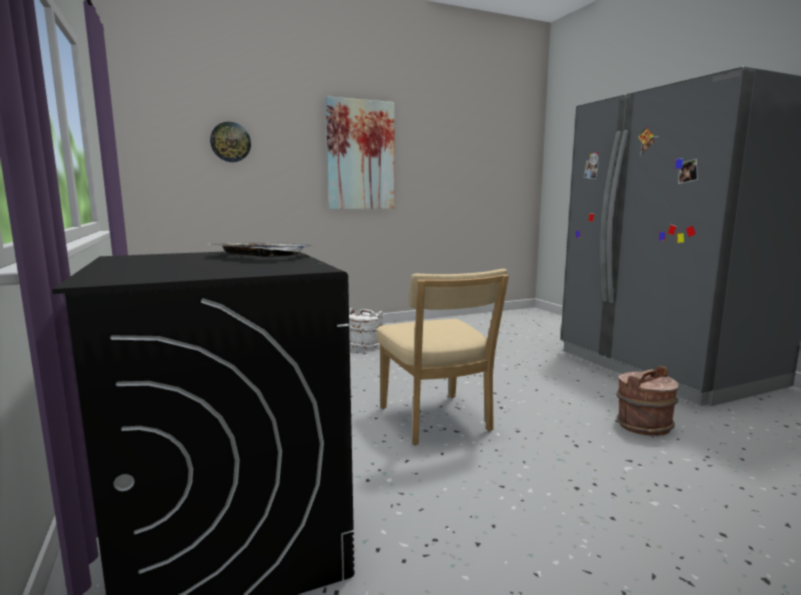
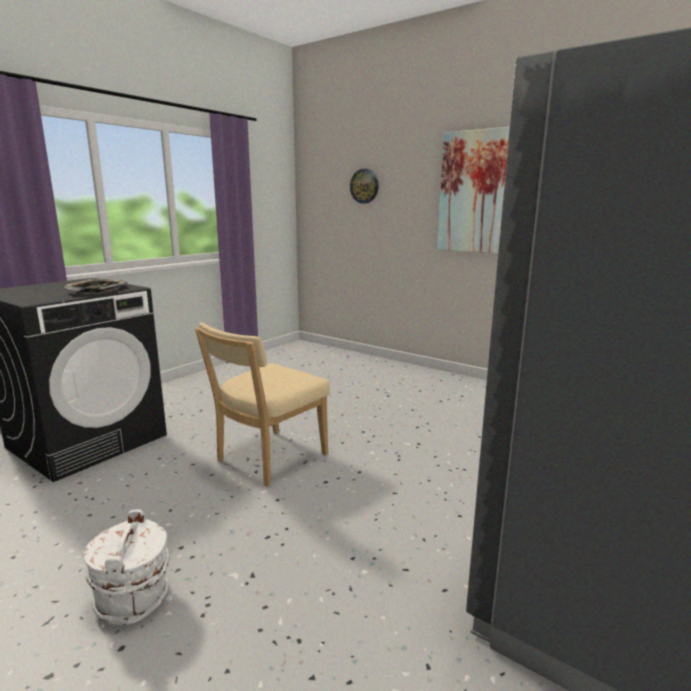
camera: 60 degrees right, 5 degrees up
(366, 346) = (407, 391): white bucket -> white bucket (134, 599)
(643, 425) = (354, 580): brown bucket -> none

